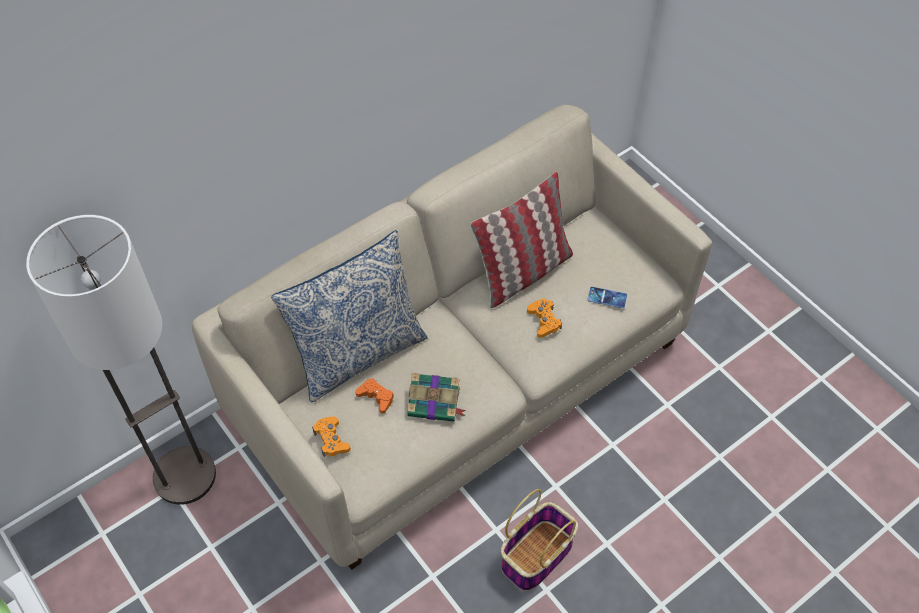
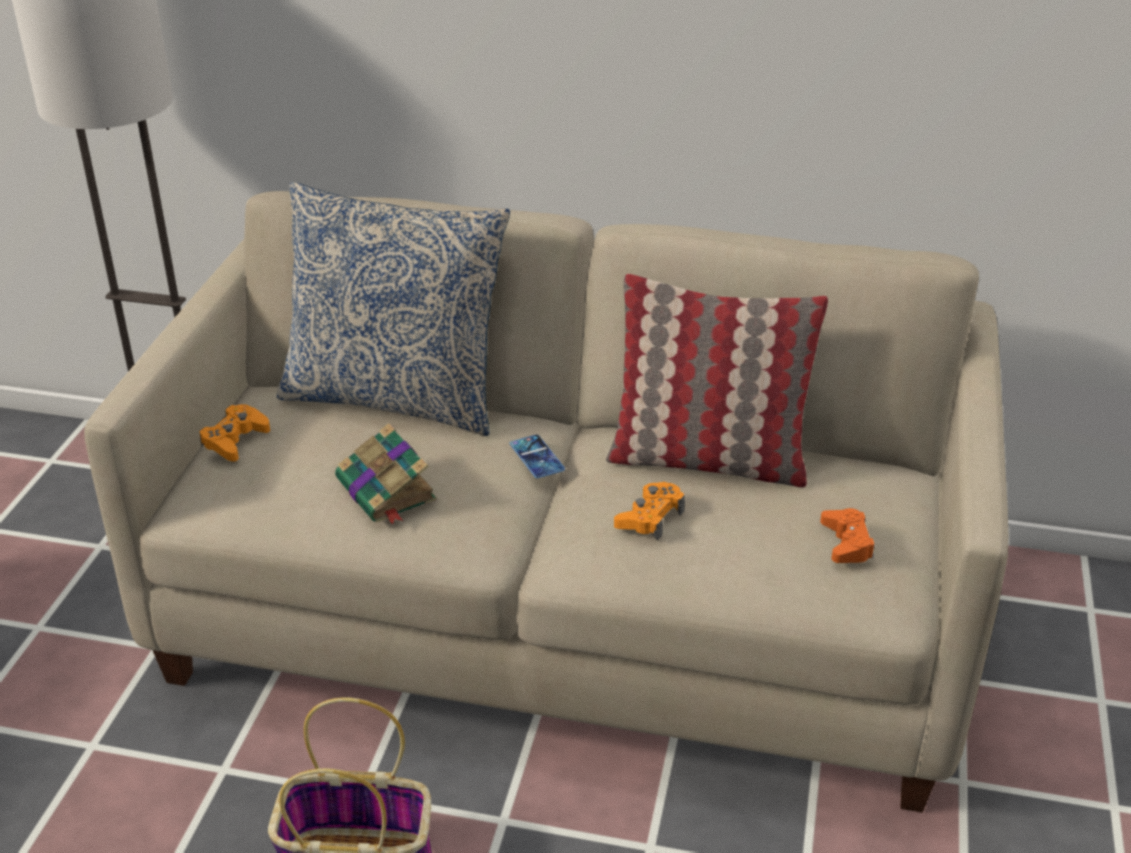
camera: 50 degrees right, 20 degrees down
(376, 397) = (340, 441): orange game controller -> orange game controller (847, 543)
(607, 297) = (778, 557): phone -> phone (537, 457)

